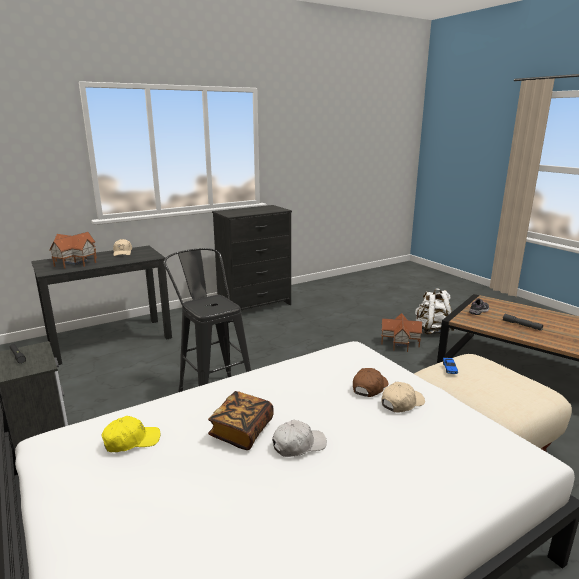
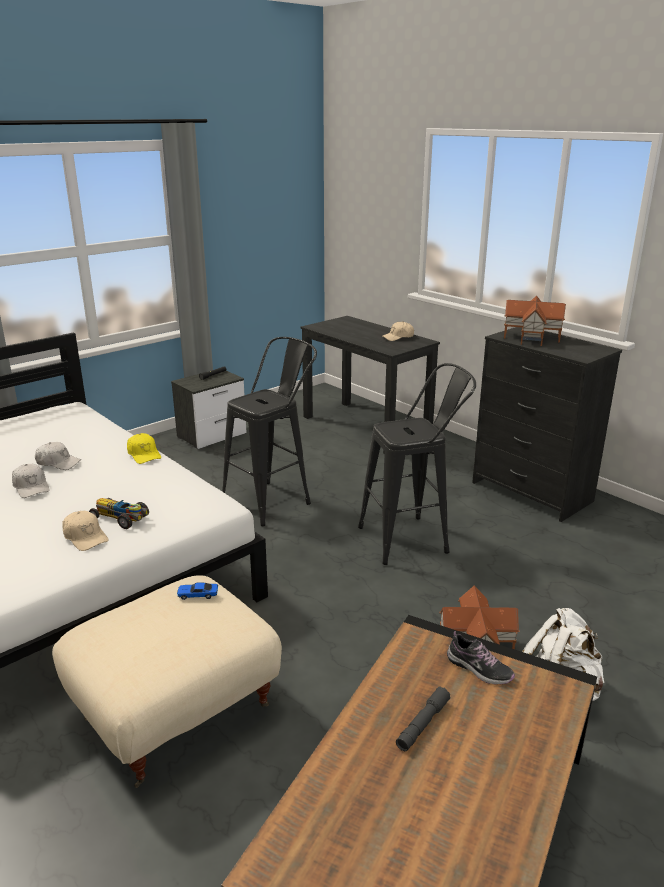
camera: 80 degrees right, 5 degrees up
(76, 262) = (352, 328): toy house -> toy house (532, 337)
(131, 441) = (58, 428): yellow cap -> yellow cap (144, 454)
(242, 431) = (58, 463): book -> white cap
(294, 344) = (412, 538): none -> black stool
(369, 387) = (122, 518): brown cap -> toy car

